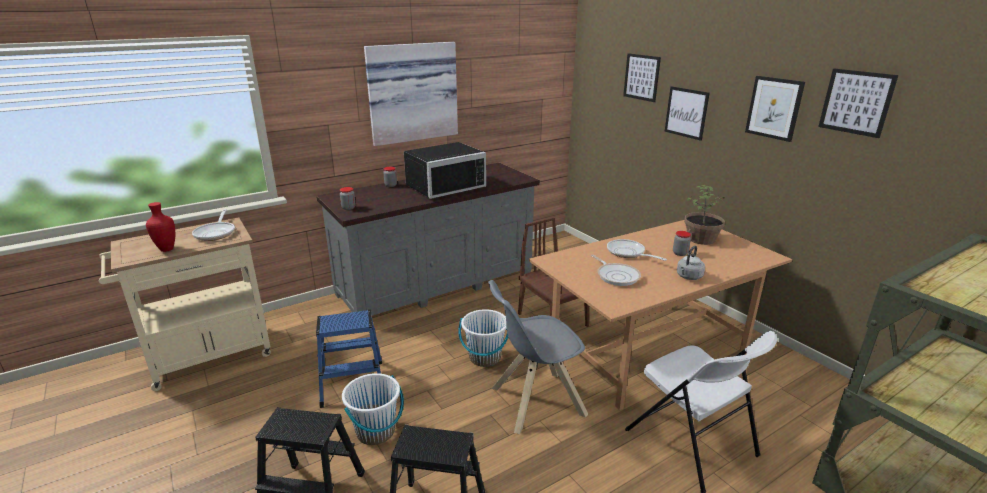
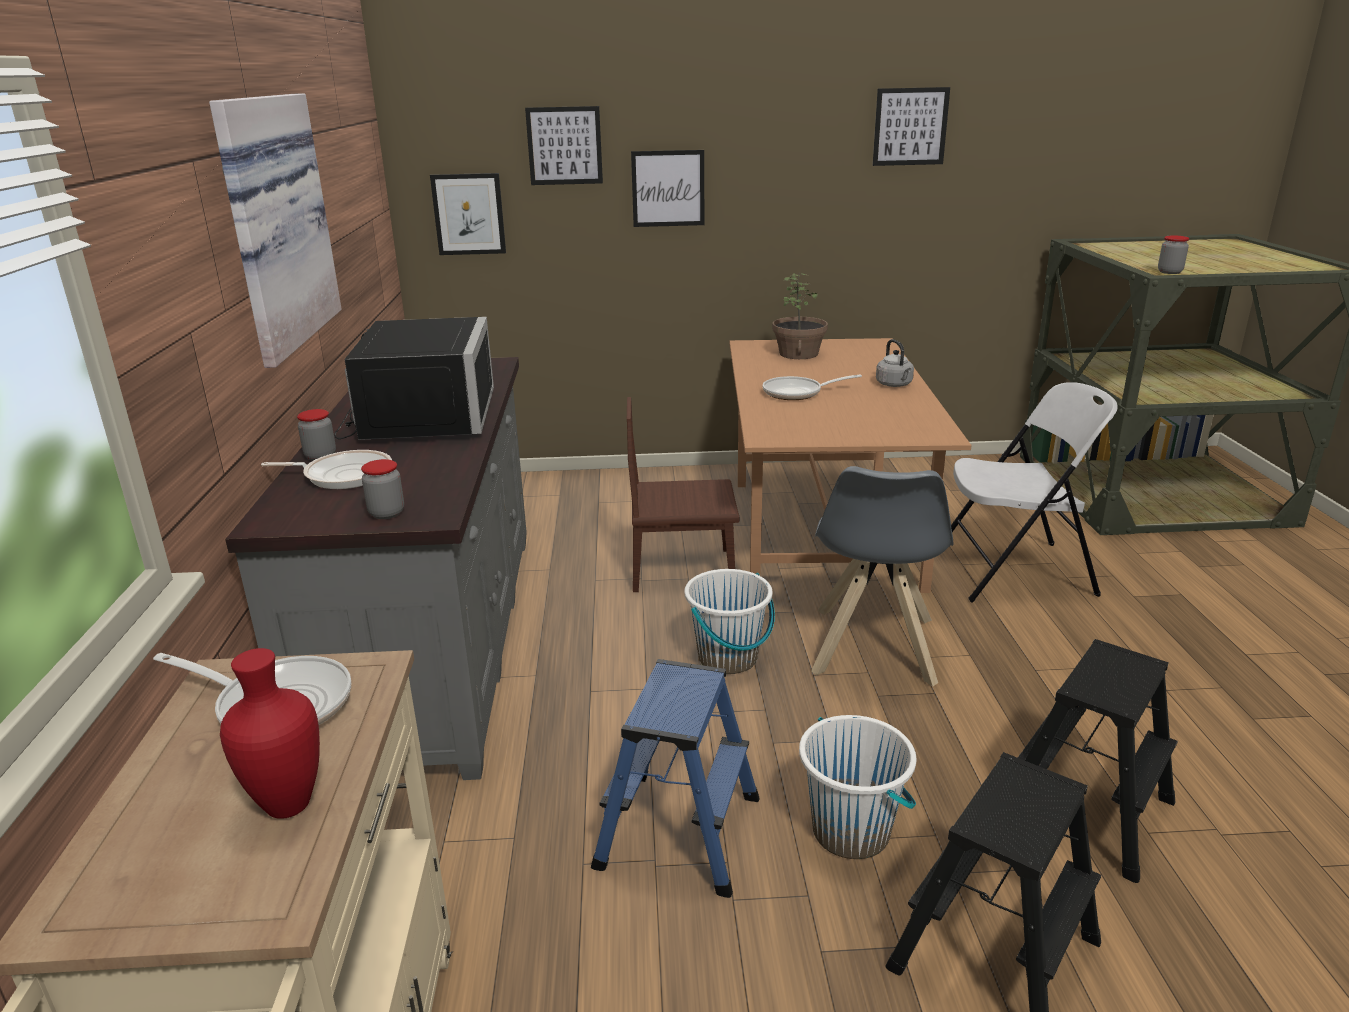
camera: 60 degrees left, 0 degrees up
(616, 276) = (858, 414): frying pan -> frying pan (343, 475)
(680, 253) = (827, 372): jar -> jar (1169, 272)
(774, 108) = (809, 153): picture -> picture (469, 214)

